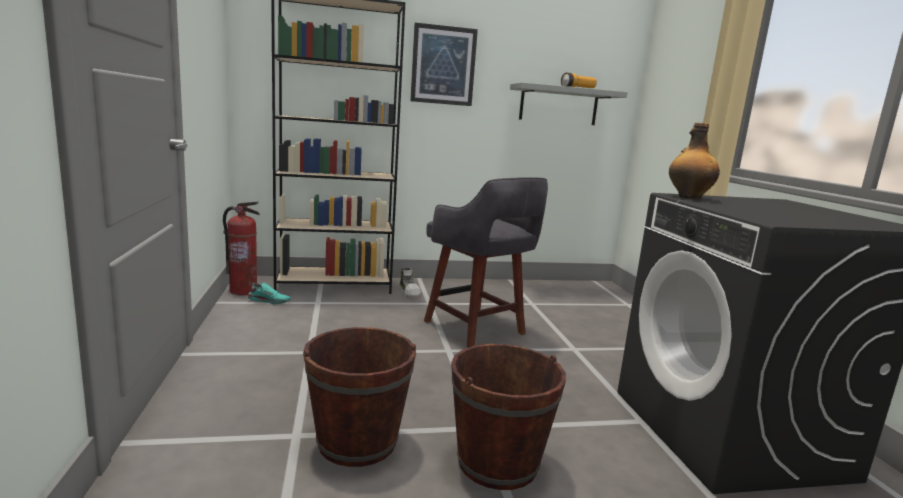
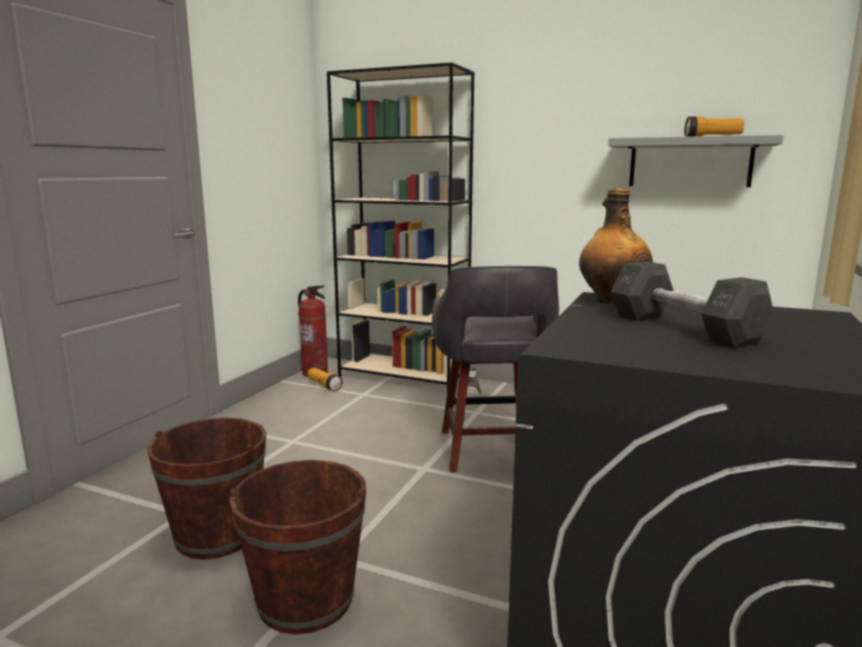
camera: 35 degrees right, 0 degrees up
(269, 301) = (324, 386): turquoise shoe -> flashlight
(443, 65) = (527, 127): picture -> none
(771, 210) = (683, 328): none -> grey dumbbell

